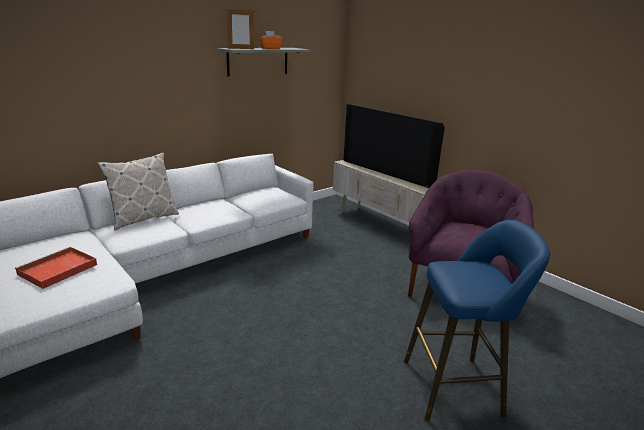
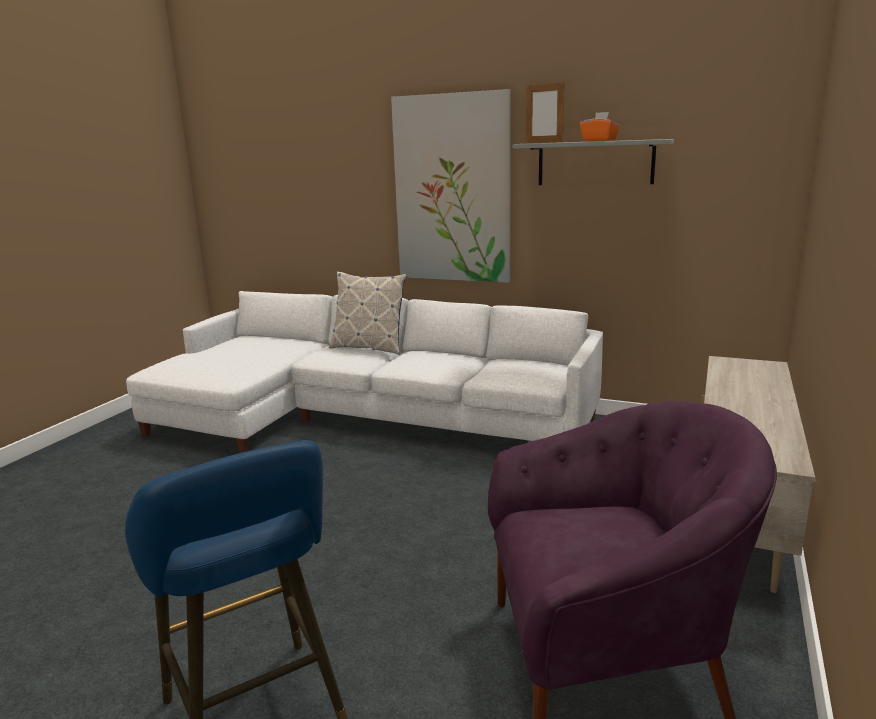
camera: 65 degrees right, 5 degrees down
(56, 270) = (229, 358): red tray -> none
(167, 82) = (452, 190): none -> picture
(388, 172) = (753, 397): television -> none

